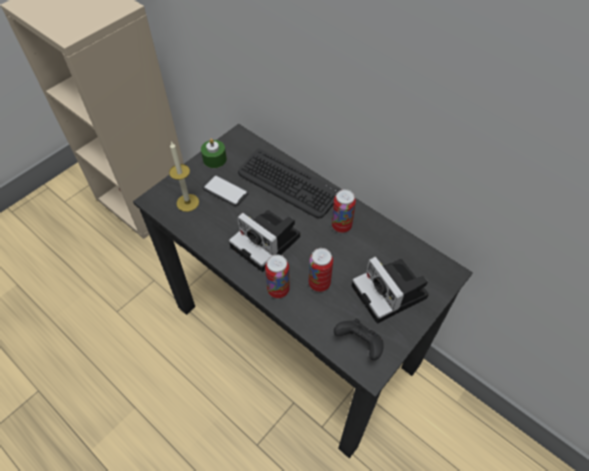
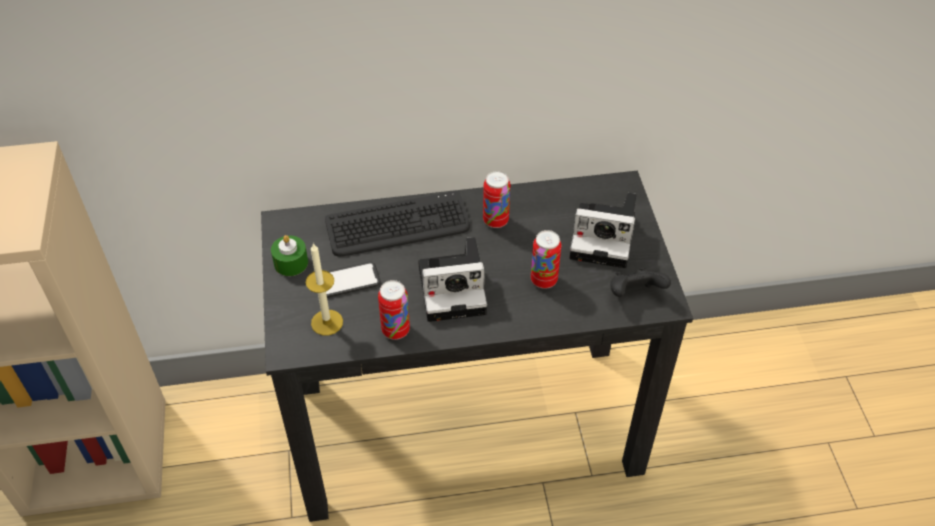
camera: 50 degrees left, 5 degrees down
(278, 290) = (519, 315): can -> can (395, 330)

